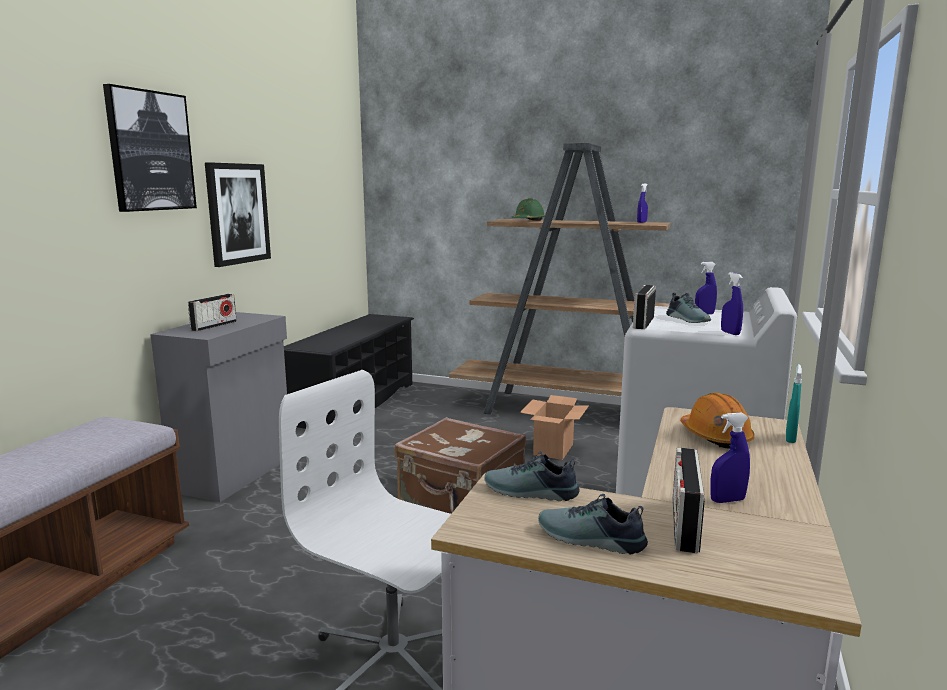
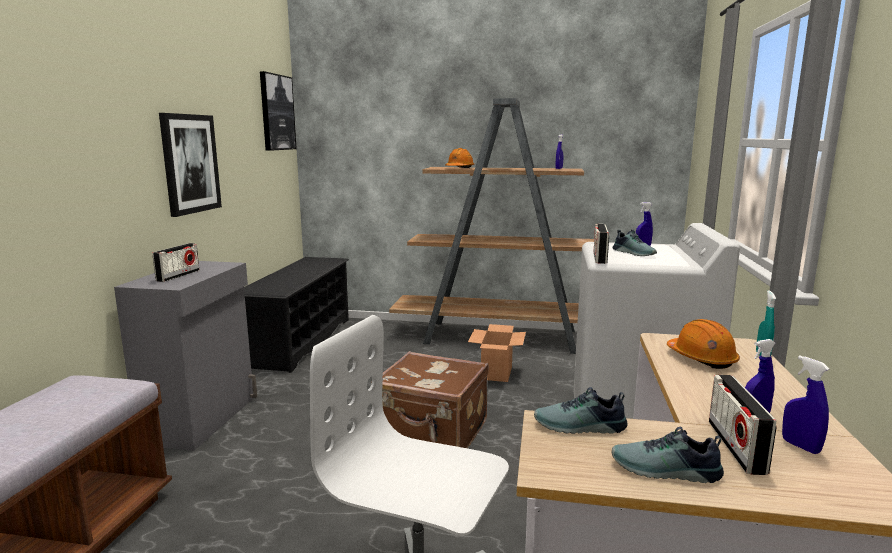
camera: 10 degrees left, 0 degrees up
(150, 151) = (107, 100): picture -> picture (277, 112)
(528, 221) = (459, 168): green hard hat -> orange hard hat
(730, 333) = (679, 264): blue spray bottle -> blue spray bottle (800, 446)

